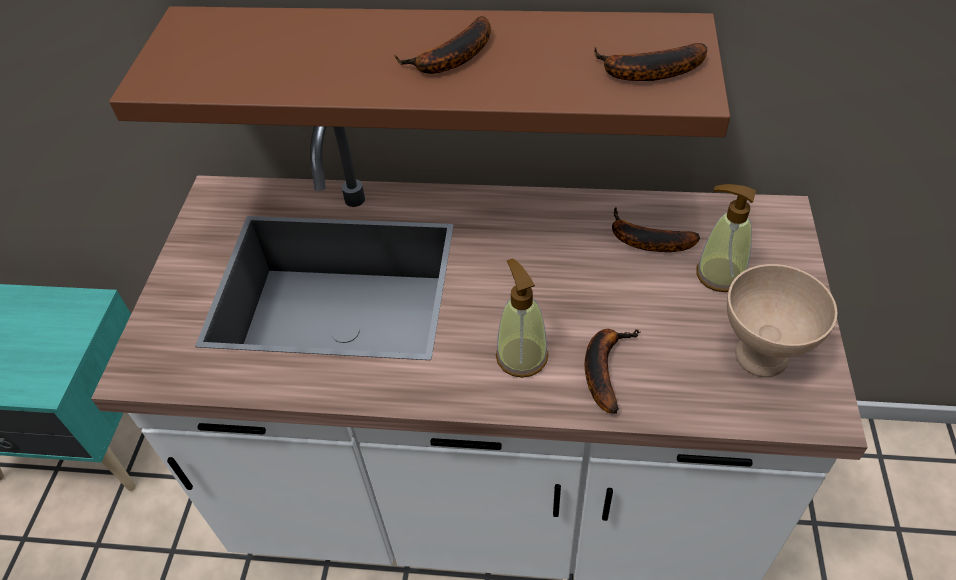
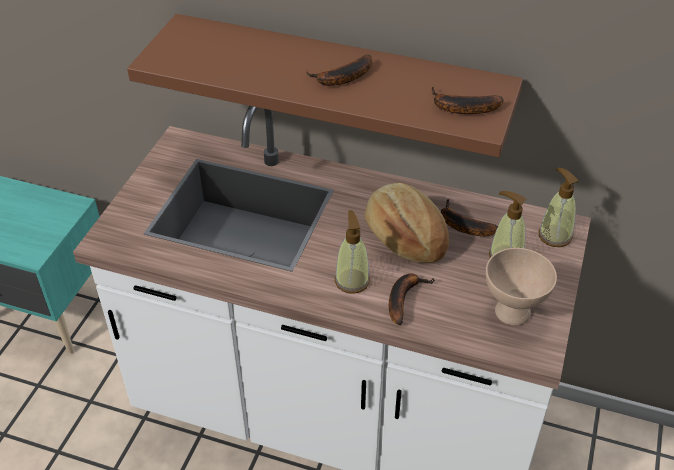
camera: 10 degrees right, 5 degrees down
(573, 274) = (404, 237): none -> bread
(772, 231) = (554, 235): none -> soap dispenser

